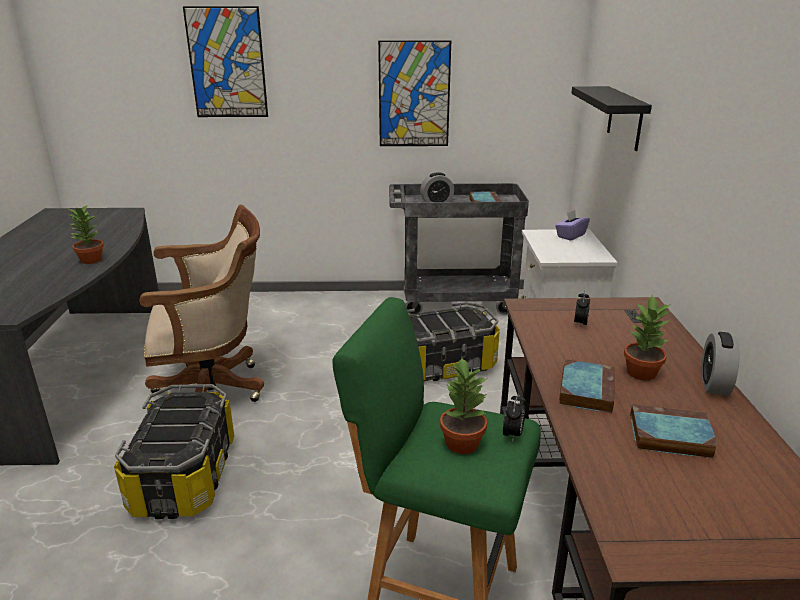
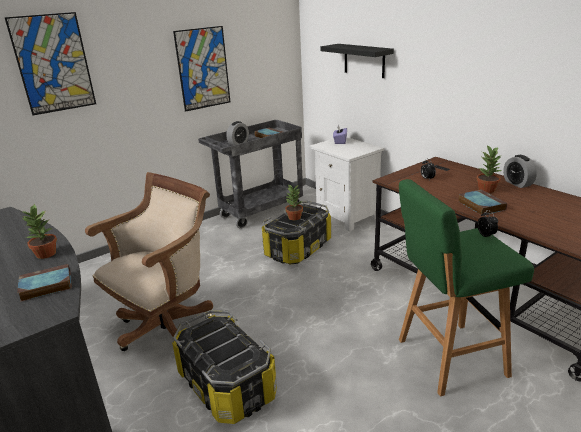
camera: 35 degrees left, 0 degrees up
(461, 443) = (474, 248): potted plant -> potted plant (294, 217)
(668, 437) = (538, 209): book -> book (45, 286)

